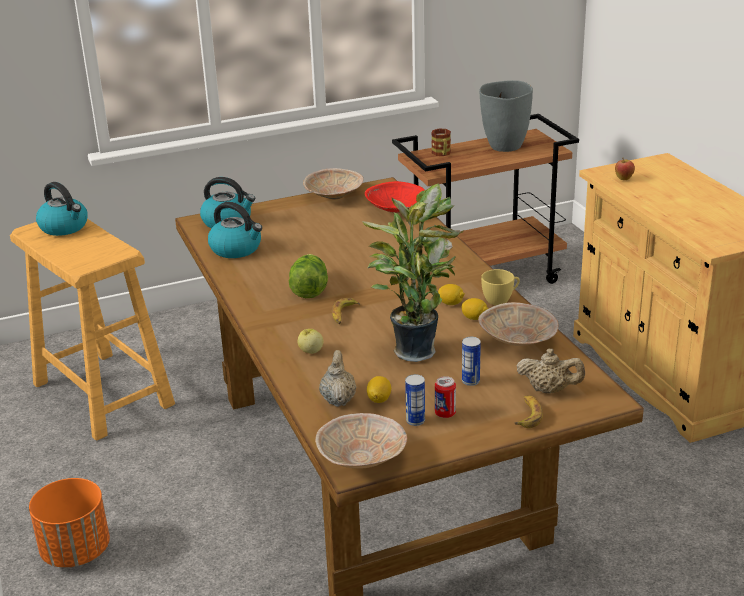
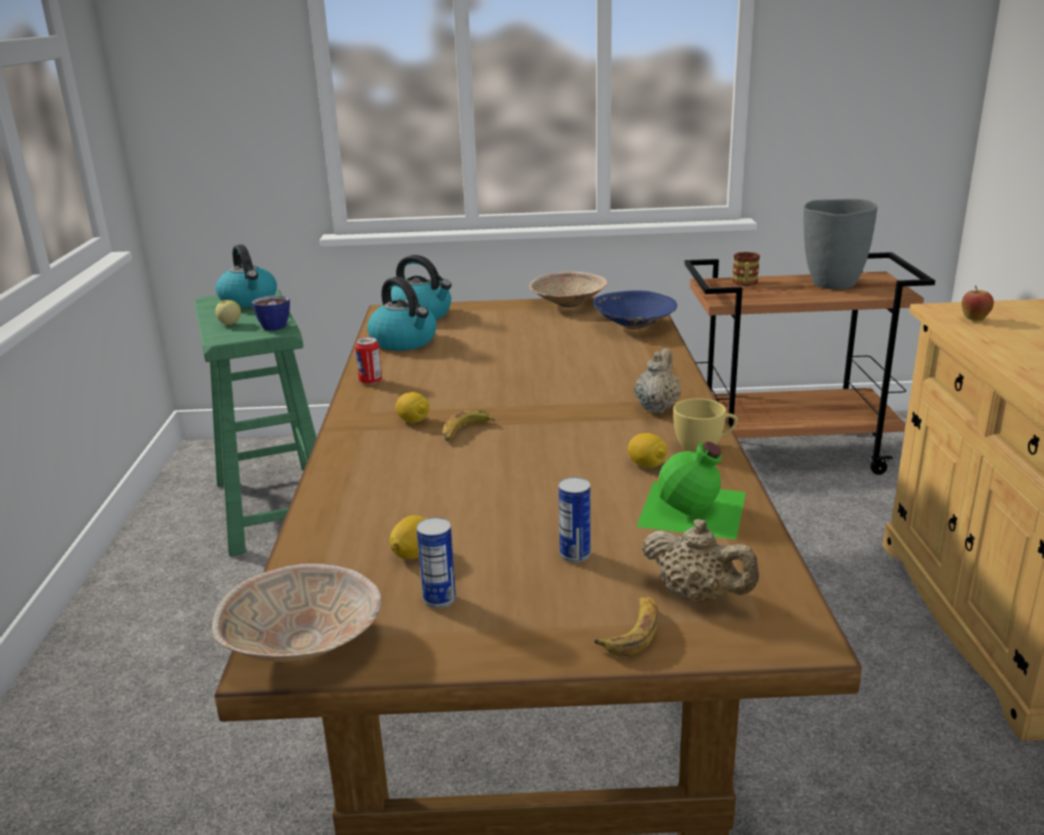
camera: 20 degrees right, 5 degrees down
(76, 551) = (105, 686): orange planter -> none
(103, 395) = (275, 507): beige stool -> green stool
(114, 248) = (275, 325): none -> cup
(308, 288) = (448, 394): lettuce -> none
(310, 351) = (380, 469): apple -> apple (230, 324)
(338, 399) = (355, 542): beige teapot -> beige teapot (657, 407)
(397, 211) = (635, 327): red bowl -> blue bowl
(415, 349) = (526, 492): potted plant -> none
(445, 414) = (495, 598): can -> can (370, 381)
(451, 303) = (626, 440): lemon -> lemon (413, 421)
(518, 341) = (694, 509): beige bowl -> green bottle

